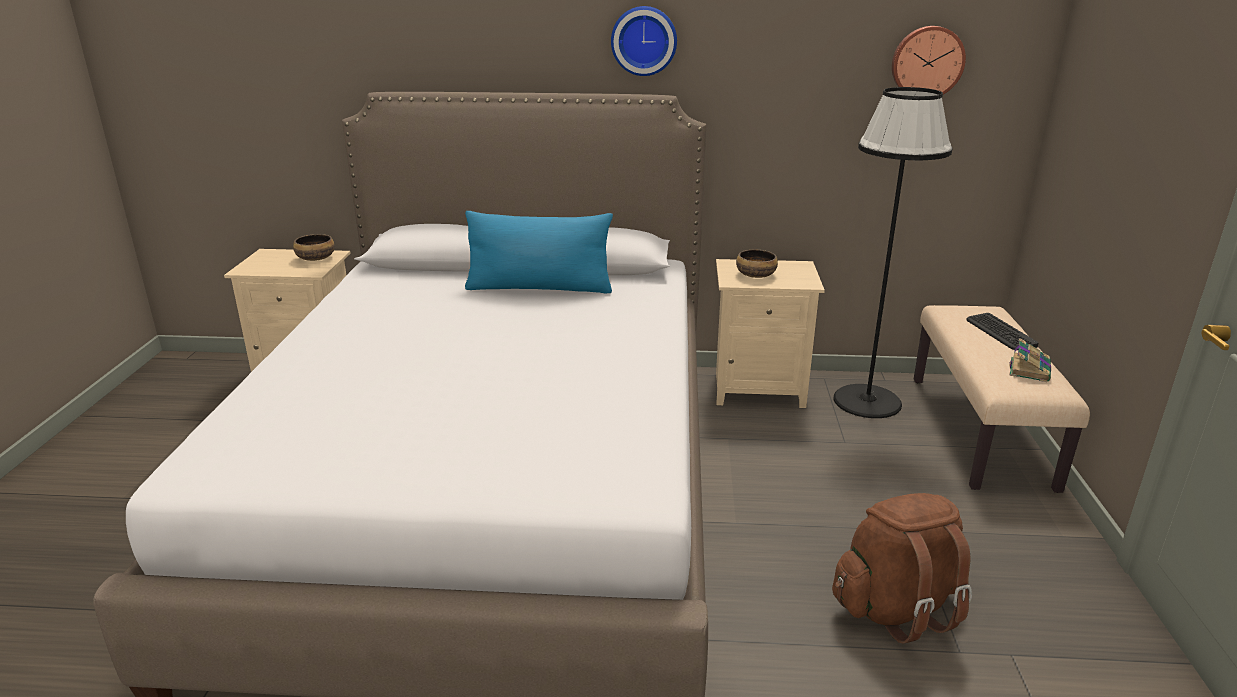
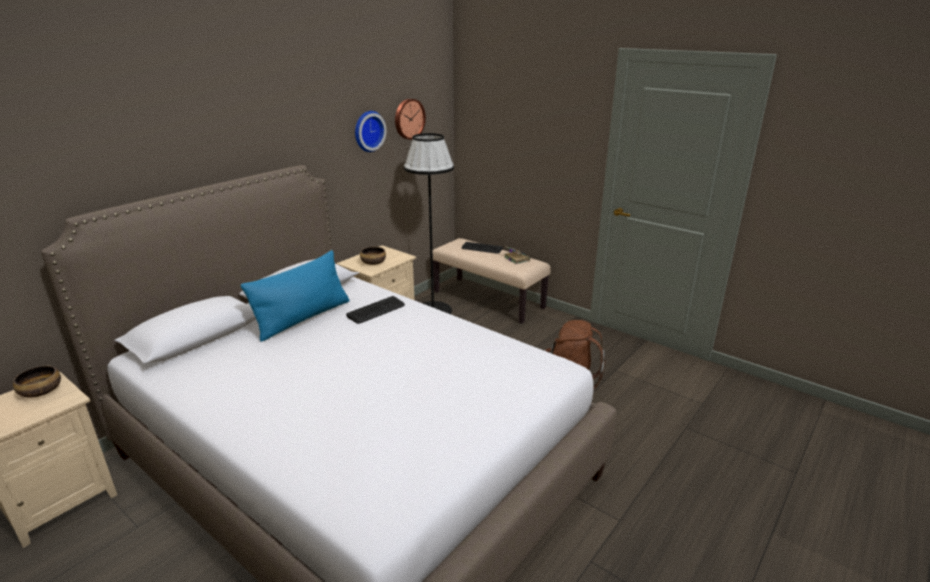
camera: 55 degrees left, 0 degrees up
(612, 315) = (376, 310): none -> keyboard
(644, 40) = (269, 132): wall clock -> wall clock (368, 131)

